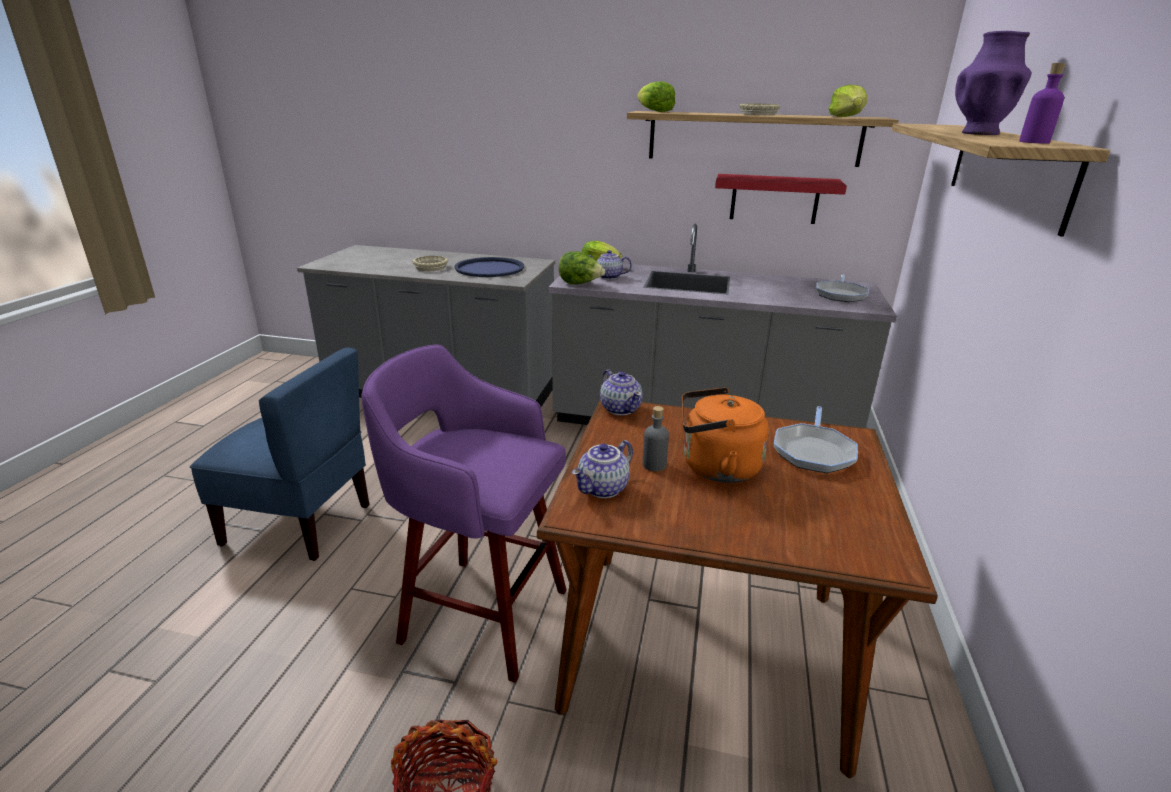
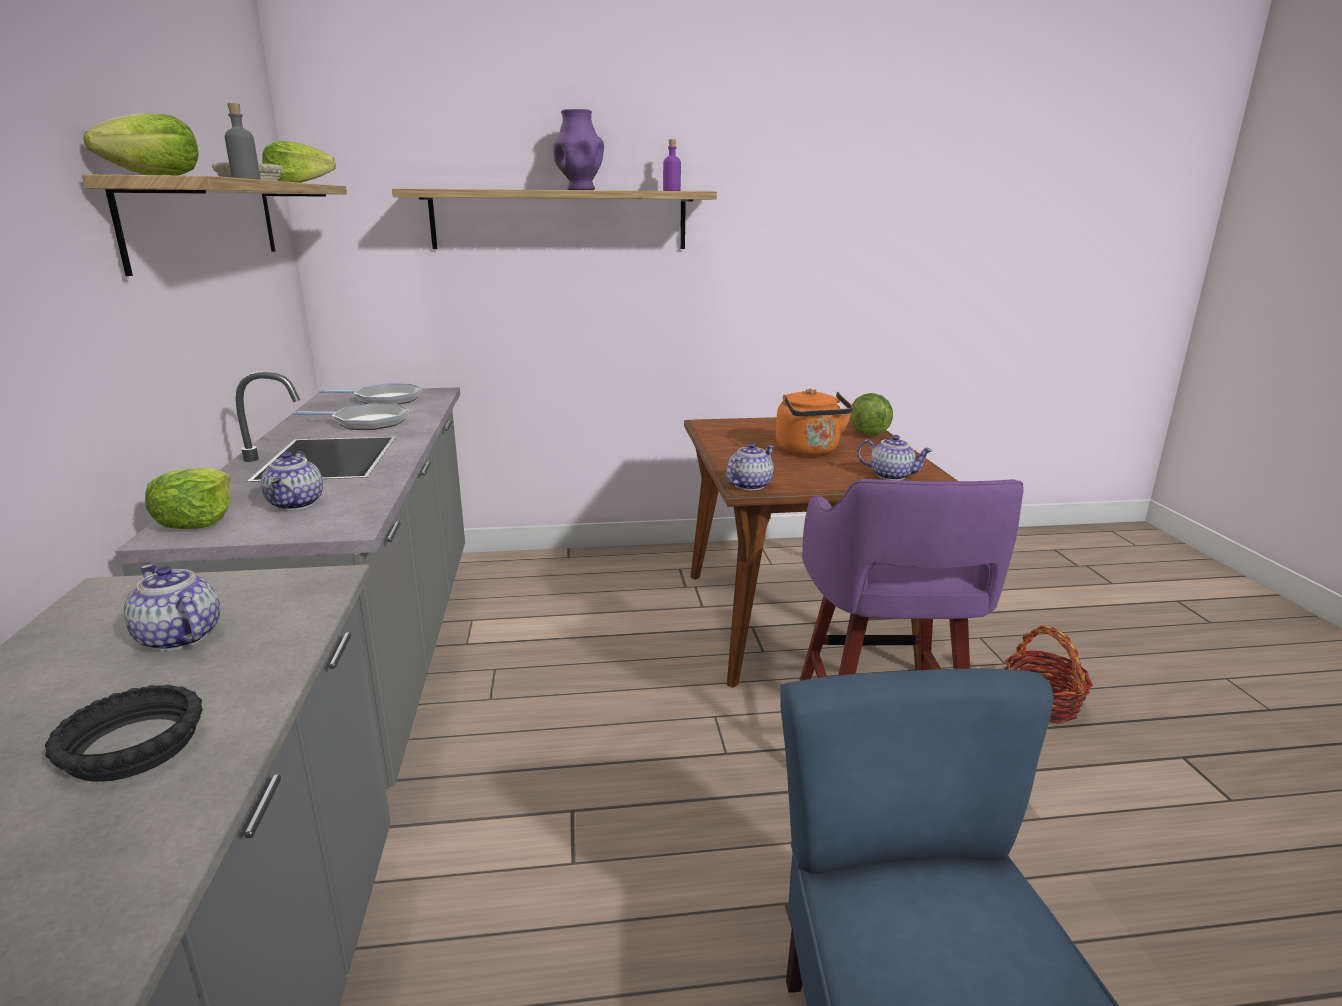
camera: 110 degrees left, 5 degrees down
(431, 267) = (132, 745): beige bowl -> black bowl
(489, 268) = (179, 637): blue tray -> teapot
(580, 284) = (354, 517): lettuce -> lettuce (867, 432)
(654, 465) = (833, 466): grey bottle -> grey bottle (246, 179)
(774, 199) = (243, 313): red shelf -> none
(813, 451) = (746, 431): frying pan -> frying pan (367, 422)

